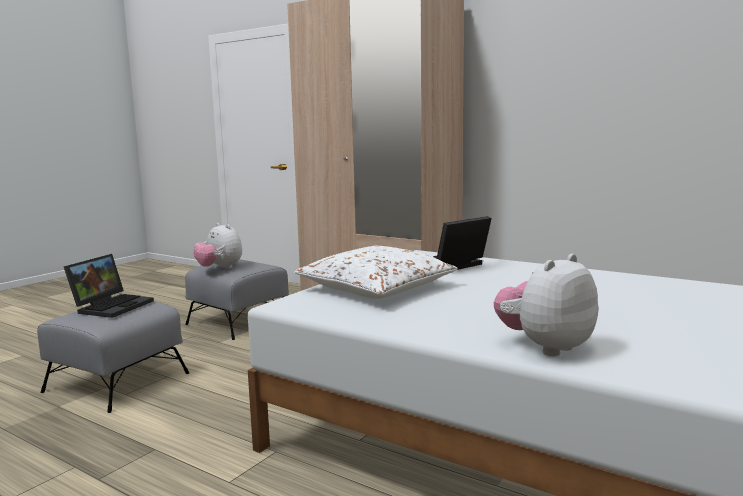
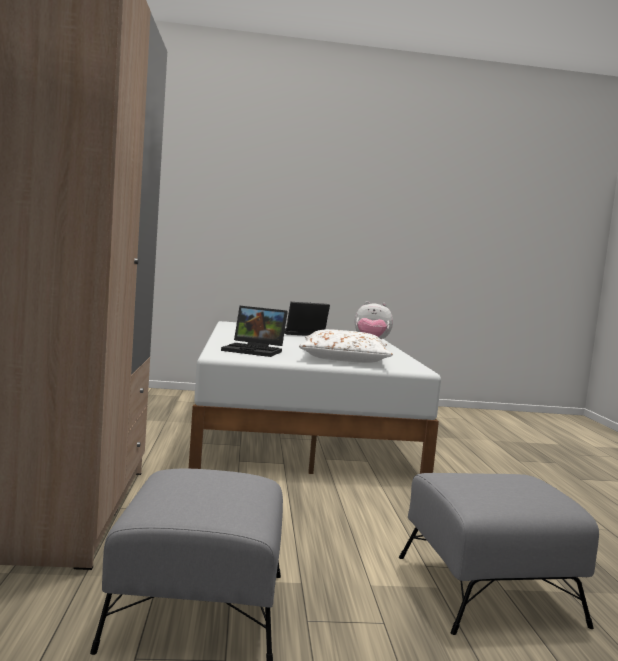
camera: 130 degrees left, 5 degrees down
(112, 306) = (493, 487): laptop -> laptop (301, 334)
(220, 268) = (248, 494): plush toy -> none

